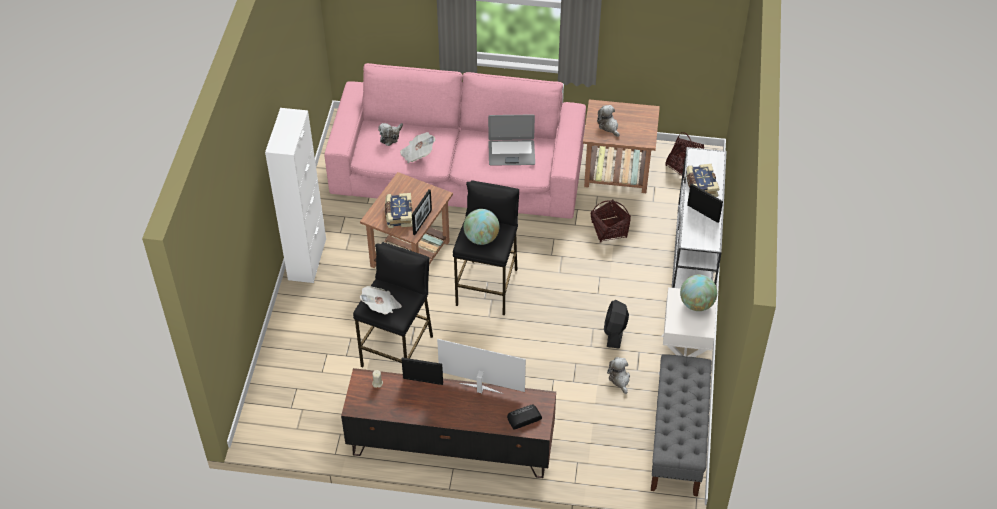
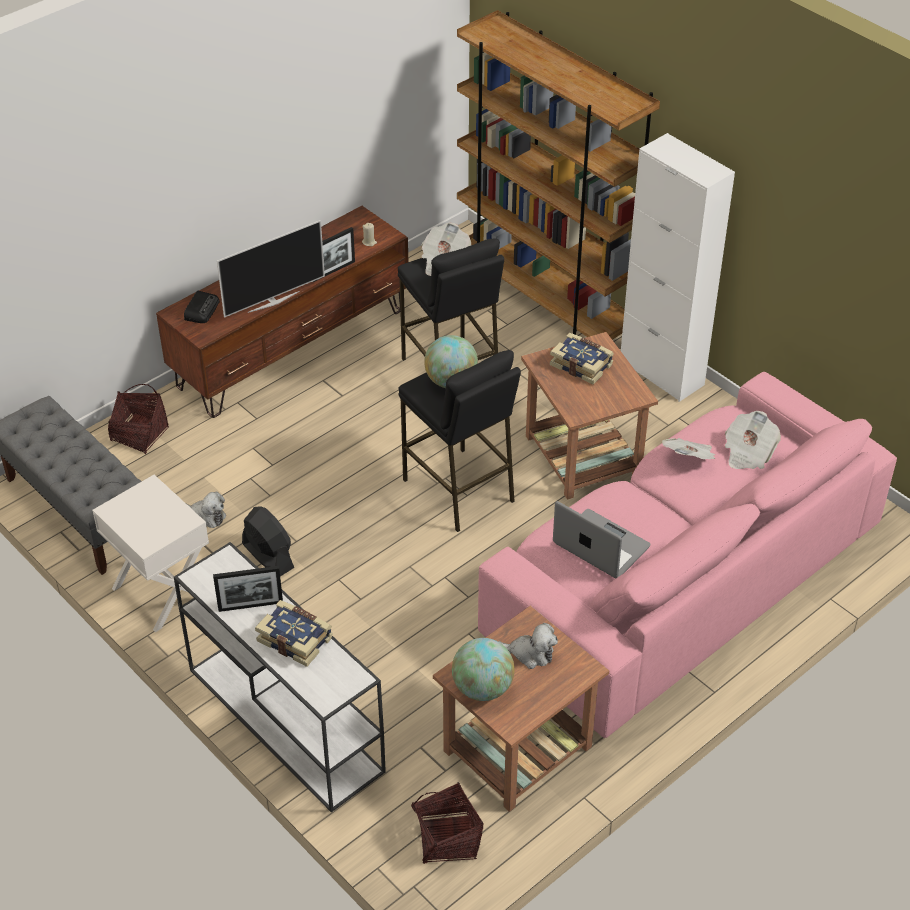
camera: 130 degrees right, 5 degrees down
(287, 349) = (545, 301): none -> brown bookcase
(390, 137) = (748, 452): plush toy -> newspaper
(422, 222) = (548, 377): picture frame -> none
(511, 152) = (600, 546): laptop -> laptop turned 90 degrees clockwise
(609, 230) = (422, 661): basket -> basket (139, 434)
(696, 304) = (151, 528): globe -> globe (482, 688)

